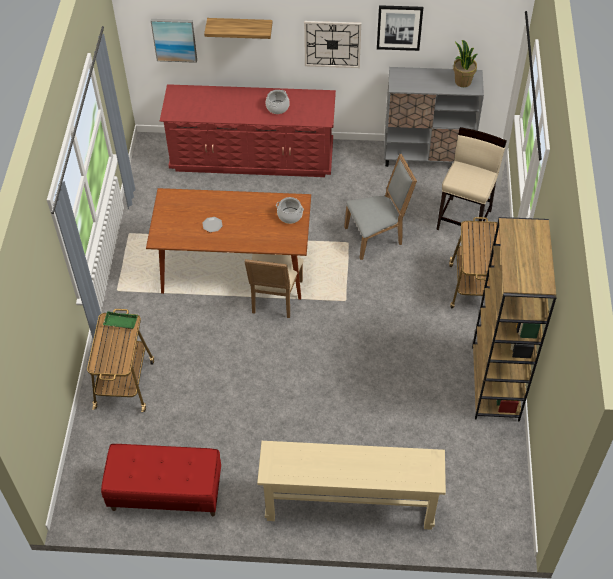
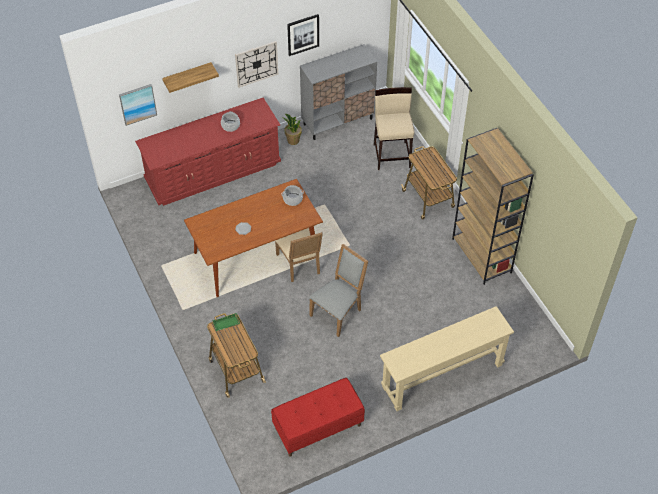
camera: 30 degrees left, 0 degrees up
(377, 236) = (341, 191): grey chair -> grey chair (338, 312)
(462, 82) = (357, 57): potted plant -> potted plant (293, 141)

